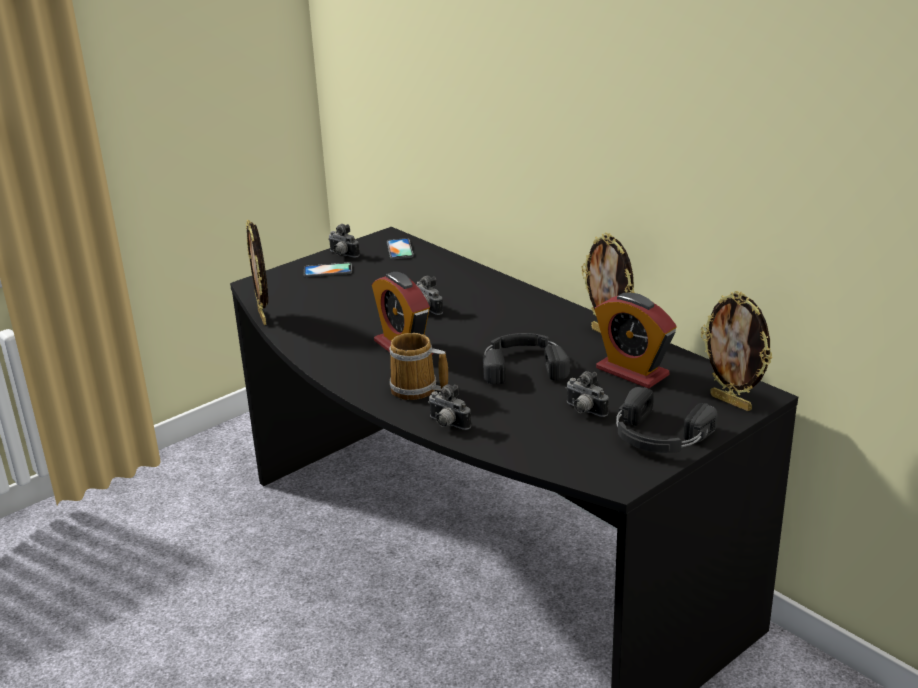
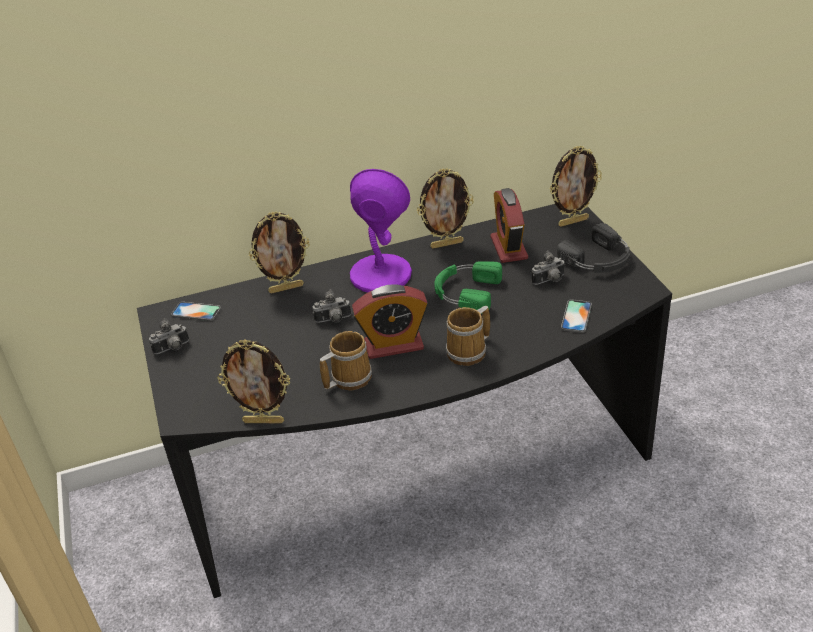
camera: 65 degrees left, 10 degrees up
(328, 270) = (199, 363): phone -> phone (576, 316)
(340, 338) = (348, 378): none -> mug
(447, 424) = (532, 346): camera -> none
(462, 276) = (286, 288): none -> picture frame
(519, 313) = (380, 275): none -> purple table lamp
(523, 365) = (466, 292): black headphones -> green headphones
(632, 372) = (509, 248): alarm clock -> alarm clock turned 105 degrees clockwise

